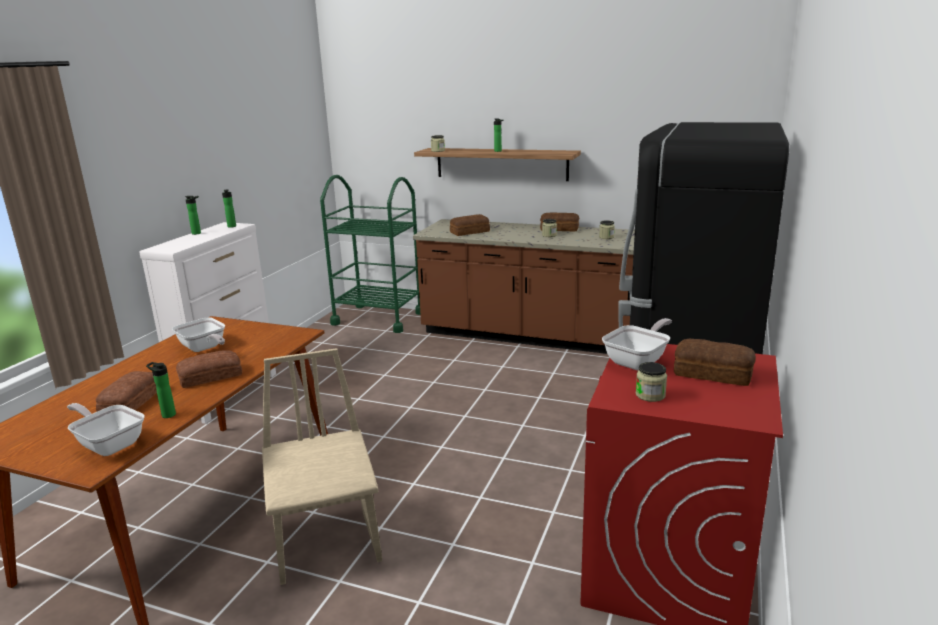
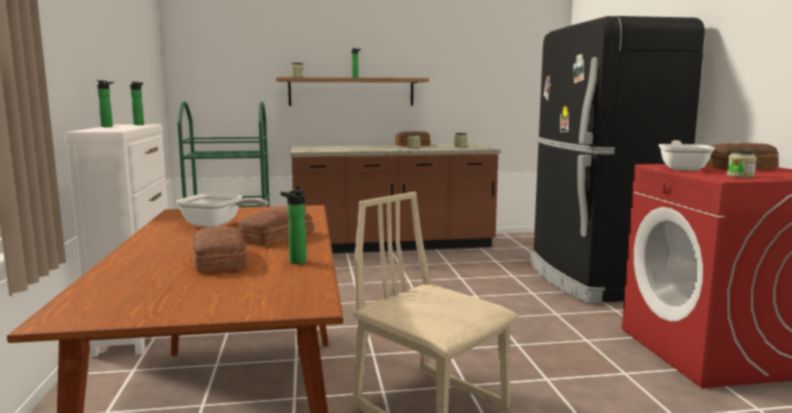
camera: 30 degrees left, 10 degrees down
(109, 444) = (277, 287): frying pan -> none
(469, 232) = (339, 149): bread -> none

